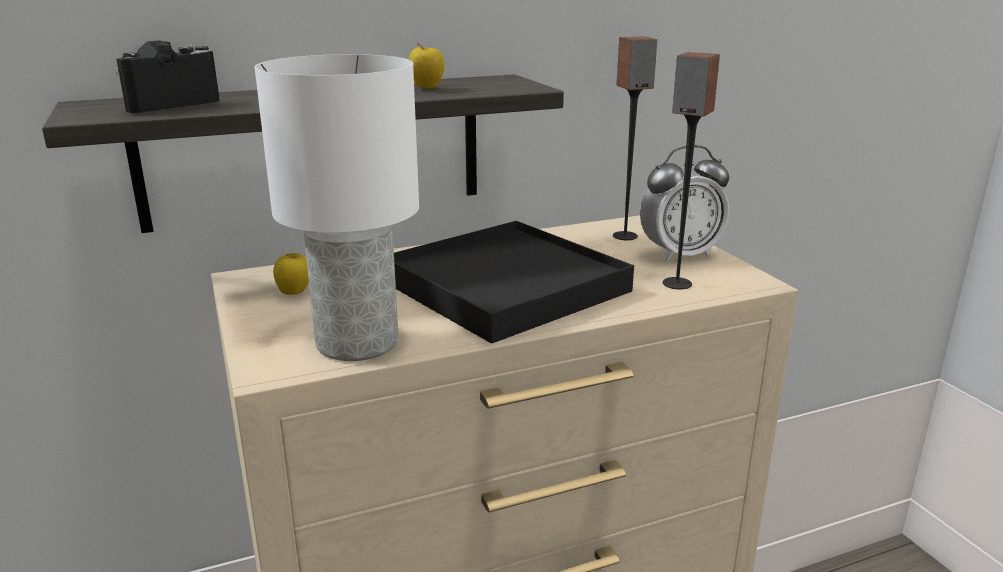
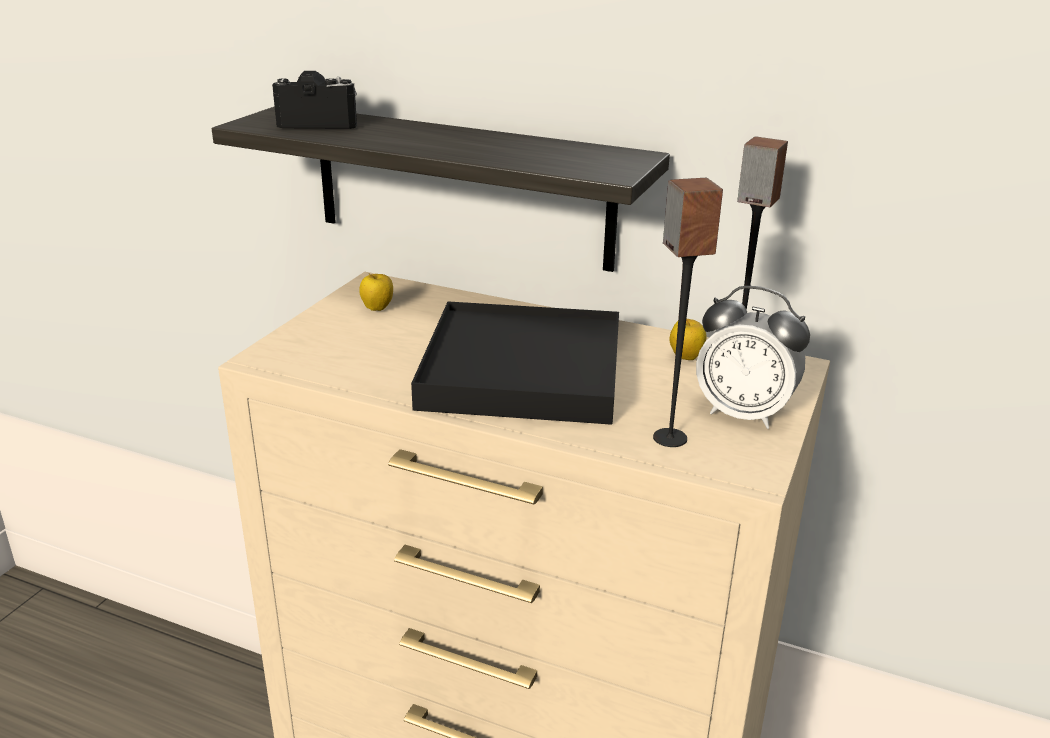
camera: 45 degrees right, 5 degrees up
(358, 343) = (339, 366): white table lamp -> none
(426, 88) = (527, 152): apple -> apple (685, 358)

